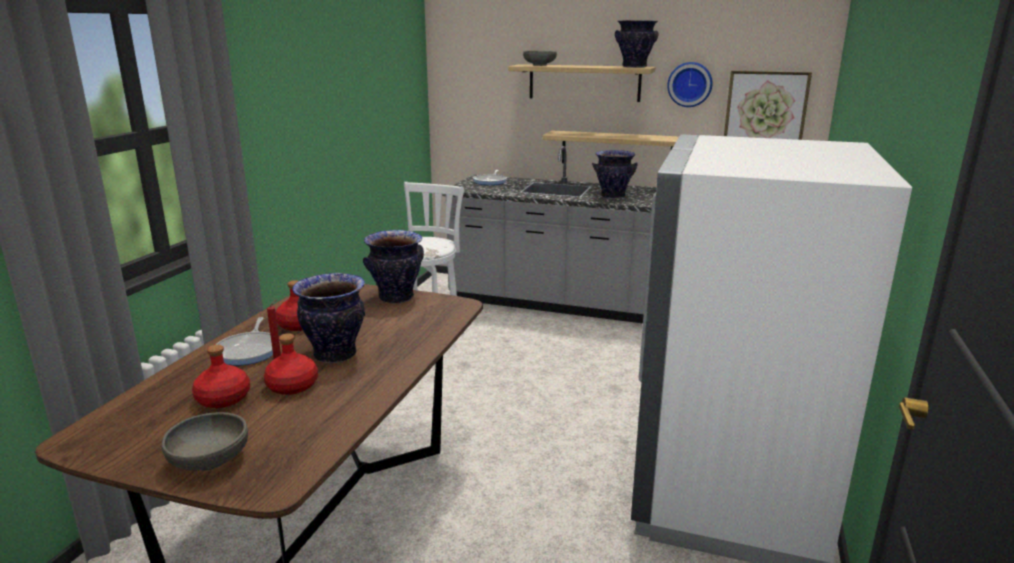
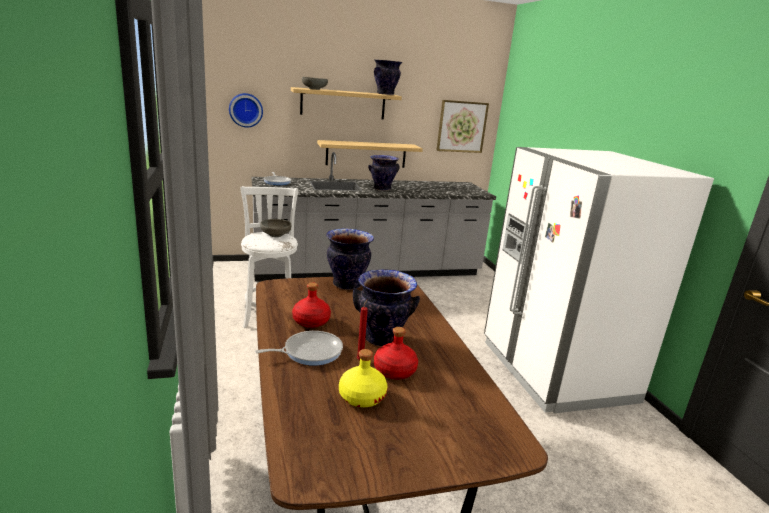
camera: 35 degrees left, 0 degrees up
(210, 460) = (441, 447): grey bowl -> grey bowl (275, 235)
(223, 398) = (361, 396): red bottle -> yellow bottle
(249, 350) = (309, 352): frying pan -> frying pan turned 75 degrees counterclockwise
(690, 84) = (416, 108): wall clock -> wall clock (246, 110)

